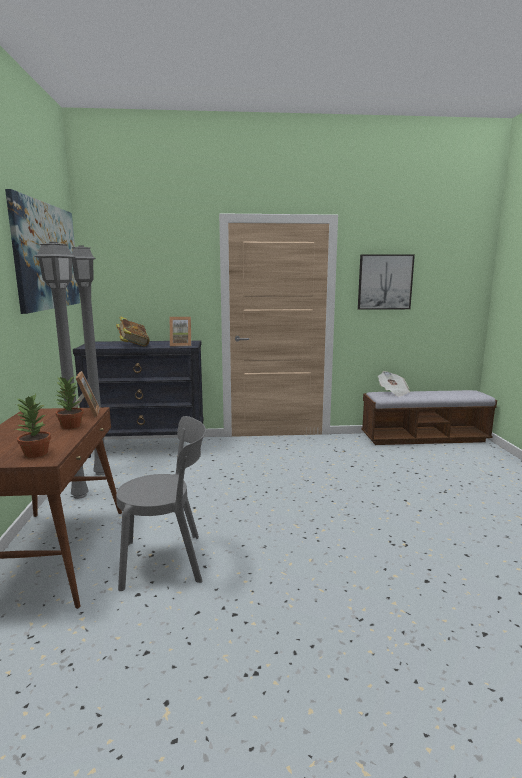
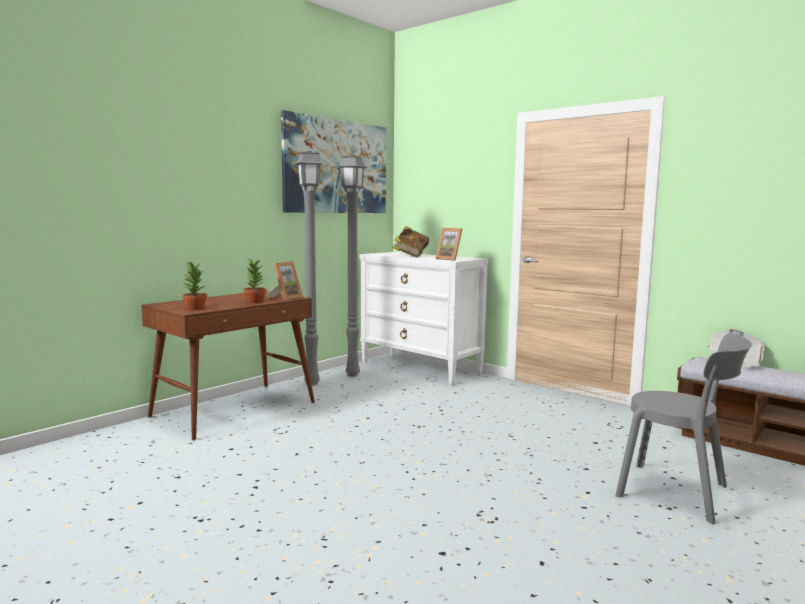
camera: 45 degrees right, 5 degrees down
(148, 447) = (420, 368): black dresser -> white dresser
(167, 561) = (282, 440): grey chair -> grey chair (678, 493)
(385, 282) = (738, 189): picture -> none

